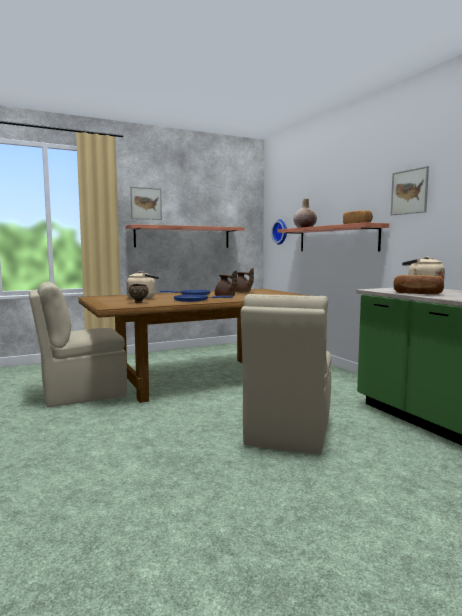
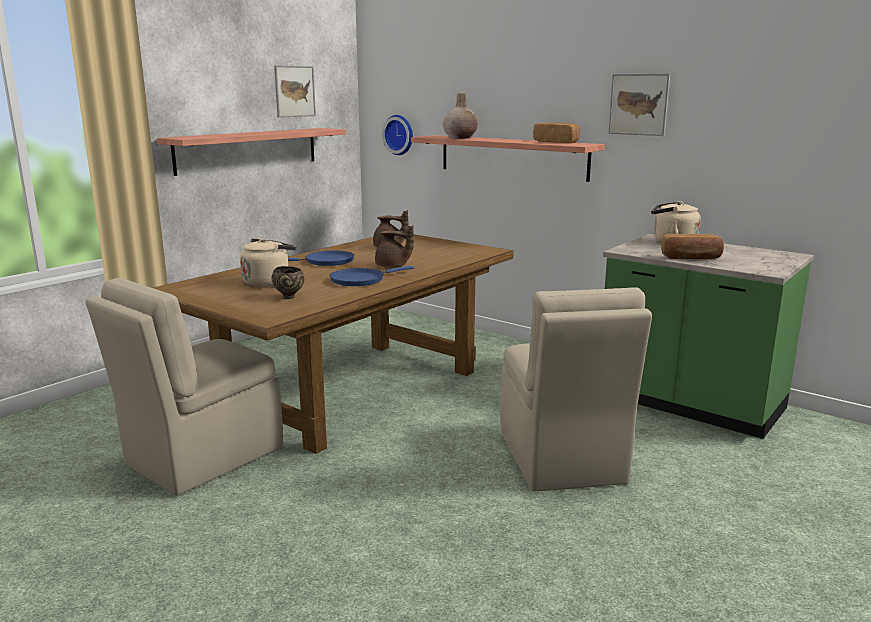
camera: 25 degrees left, 10 degrees up
(146, 203) = (187, 95): picture -> picture (294, 91)

